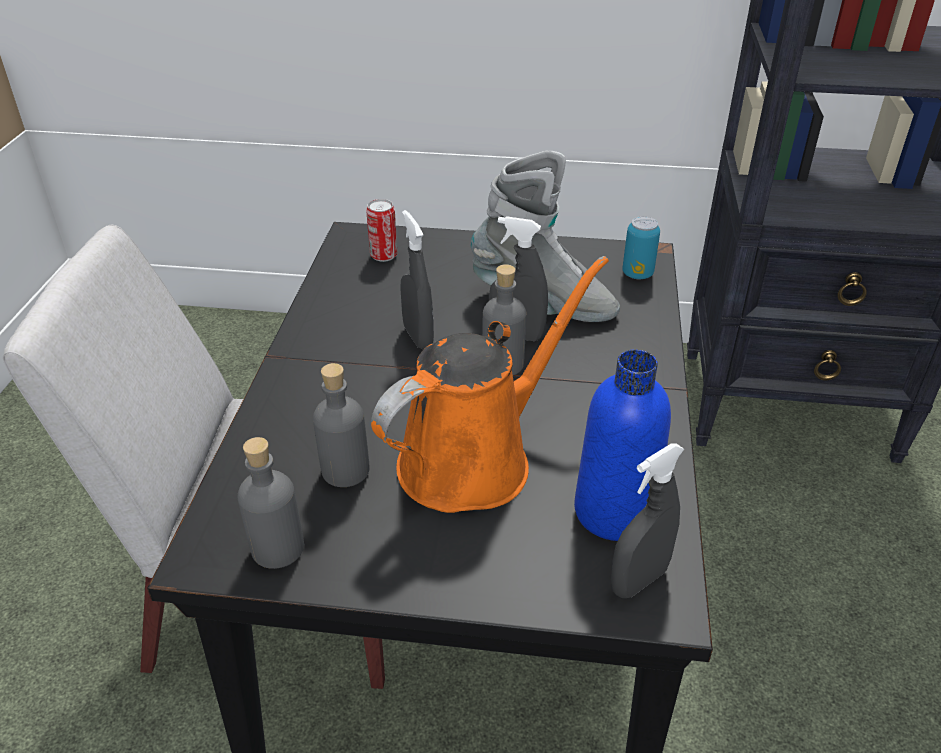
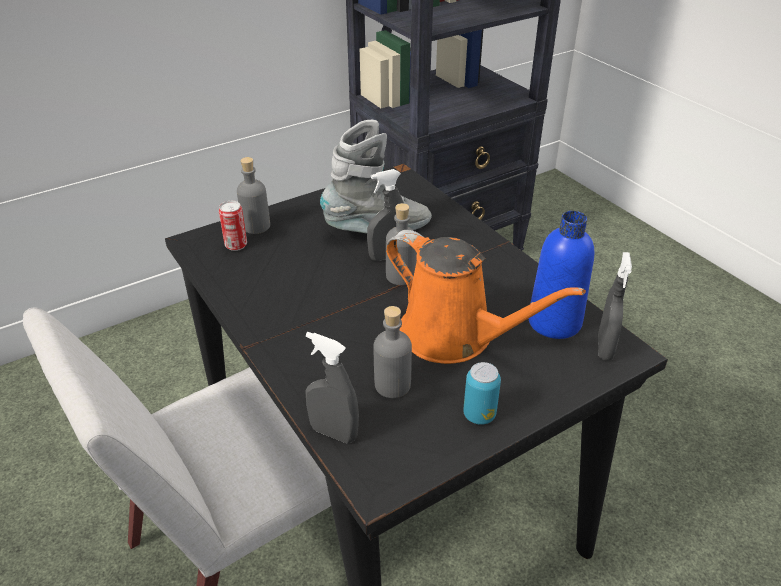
camera: 40 degrees left, 0 degrees up
(277, 548) = (413, 451): grey bottle -> grey bottle (256, 226)
(418, 336) = (329, 285): grey spray bottle -> grey spray bottle (333, 433)
(475, 458) = (454, 336): orange watering can -> orange watering can turned 120 degrees clockwise
(637, 274) = (408, 189): can -> can (479, 415)

